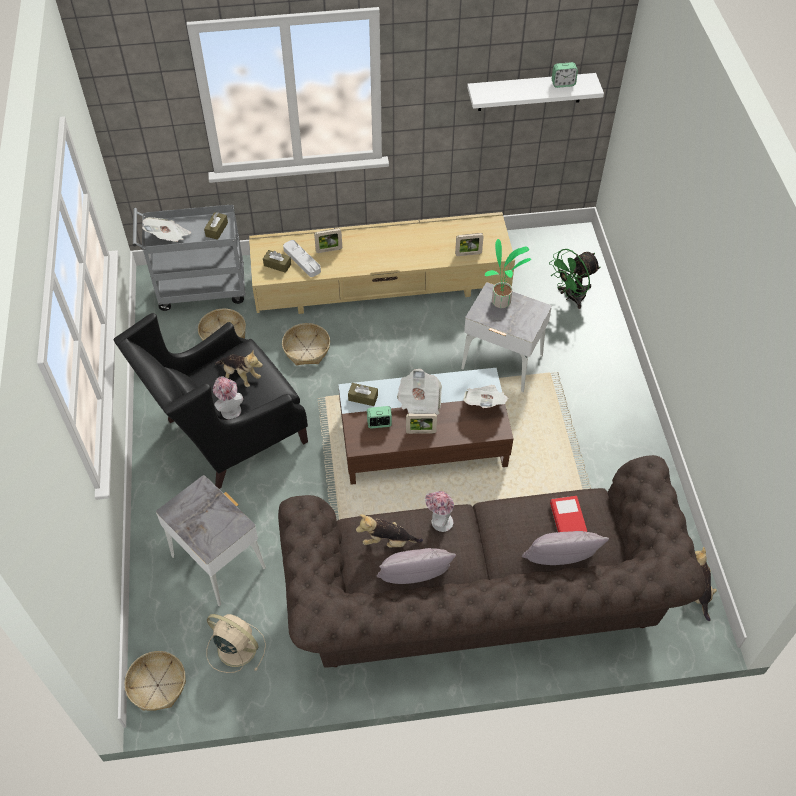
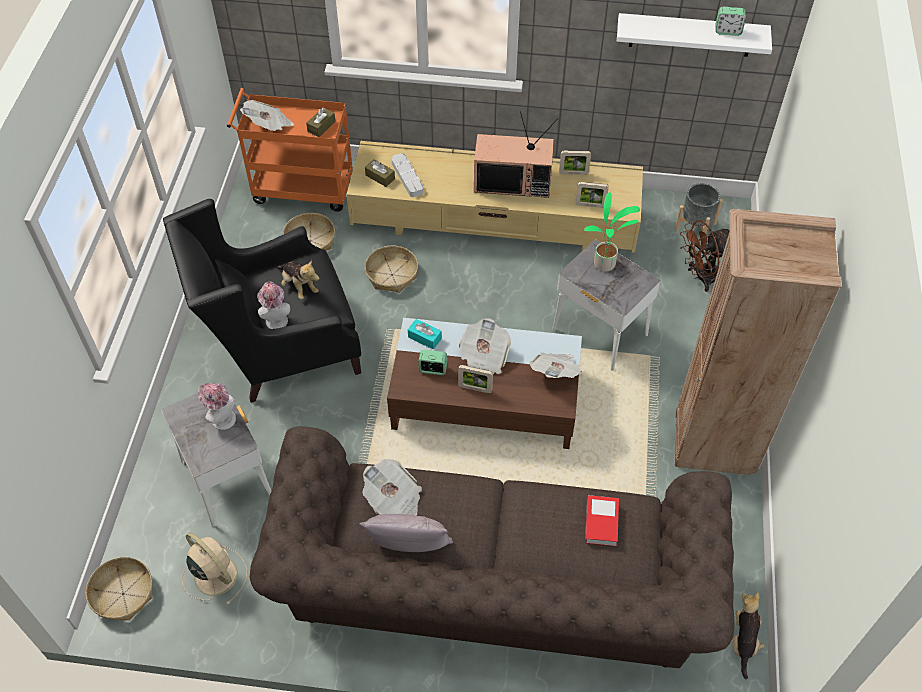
camera: 15 degrees right, 0 degrees up
(200, 293) = (300, 193): grey cart -> orange cart
(329, 250) = (439, 172): picture frame -> picture frame (573, 173)
(363, 398) = (424, 338): brown tissue box -> turquoise tissue box
(387, 541) = (393, 499): plush toy -> newspaper
(396, 245) = (513, 181): none -> television
(439, 521) = (457, 490): hat -> hat (221, 418)
(553, 255) = (695, 226): none -> grey planter
(559, 562) = (577, 568): purple pillow -> none
(571, 297) = (701, 277): green fan -> brown fan
(624, 435) = (713, 444): none -> brown cabinet

